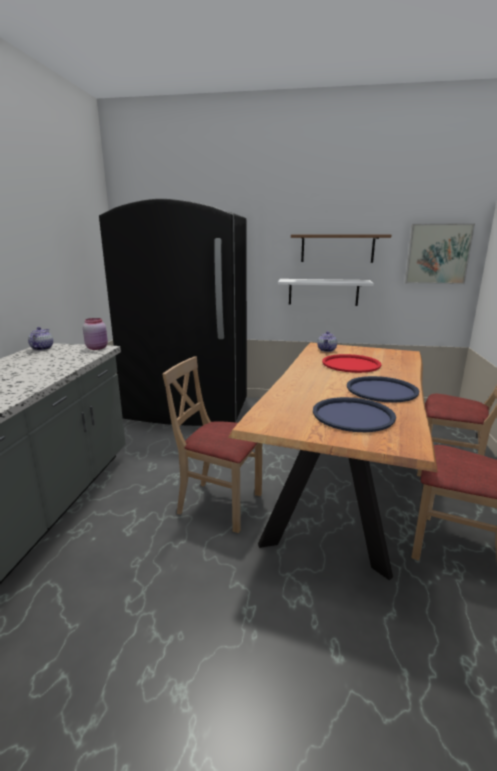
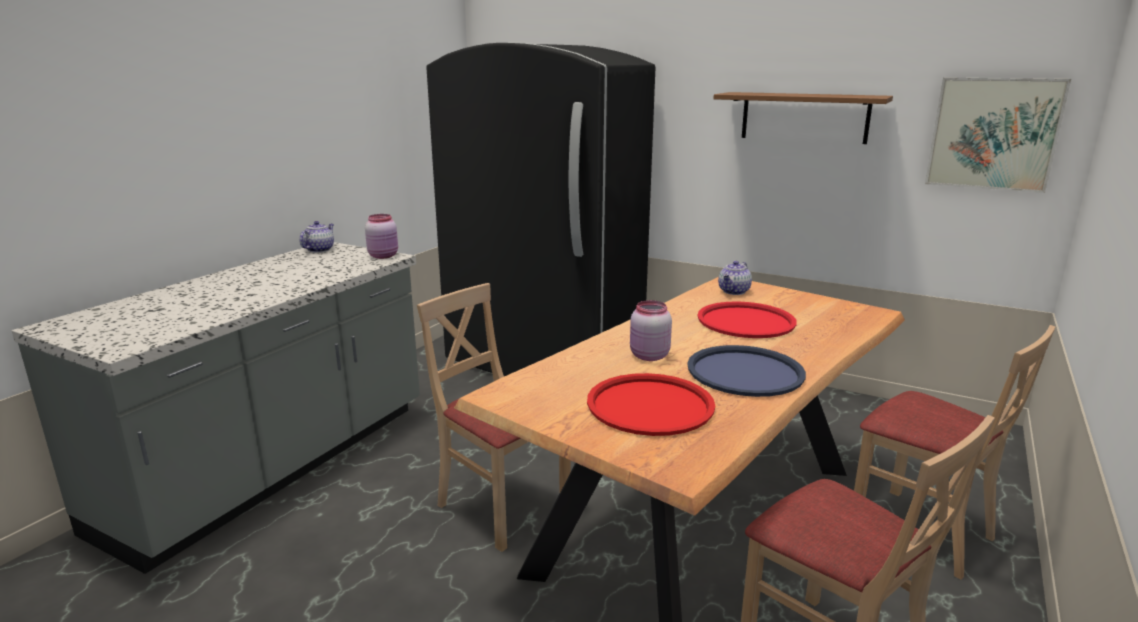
camera: 20 degrees right, 0 degrees up
(320, 389) = (648, 356): none -> pink jar
(323, 292) = (777, 190): white shelf -> none
(352, 415) = (650, 405): blue tray -> red tray

